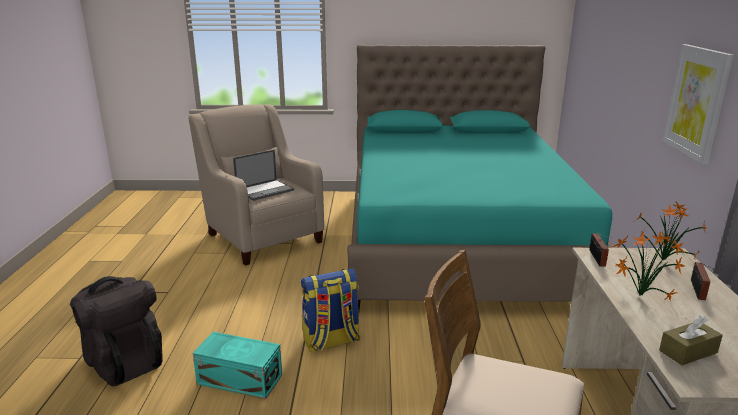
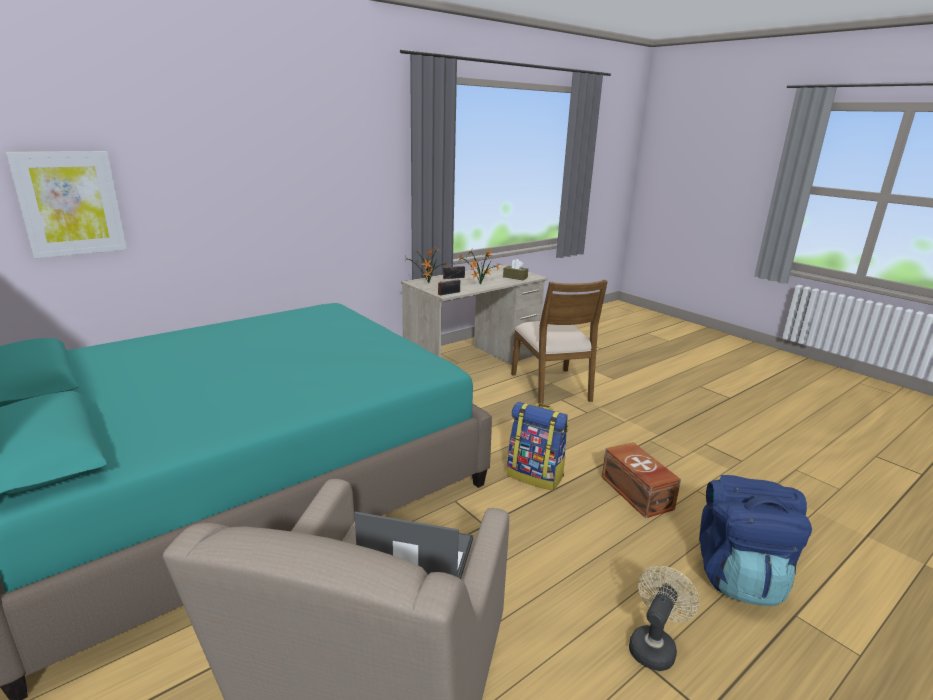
camera: 130 degrees left, 0 degrees up
(124, 361) = (739, 575): black backpack -> blue backpack
(167, 299) = (654, 645): none -> beige fan
(239, 378) = (636, 493): turquoise storage box -> brown storage box
(697, 102) = (328, 200): picture -> picture (70, 203)

